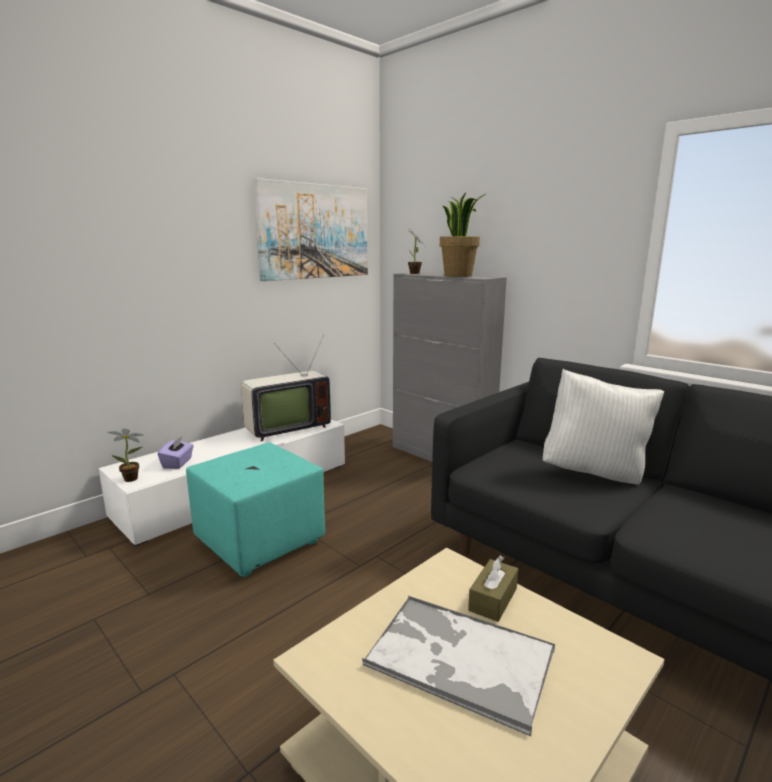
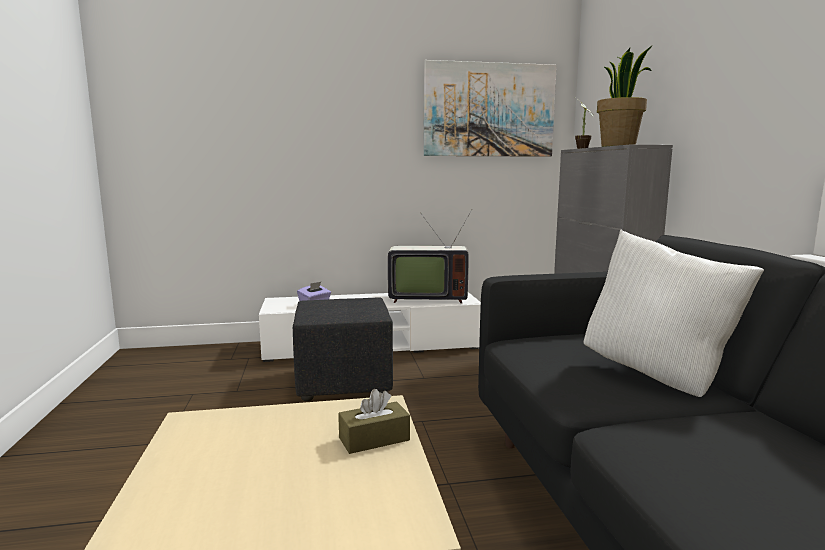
camera: 35 degrees right, 5 degrees down
(133, 479) = (274, 307): potted plant -> none
(260, 541) = (344, 382): turquoise ottoman -> black ottoman
(458, 658) = (275, 461): tray -> none

